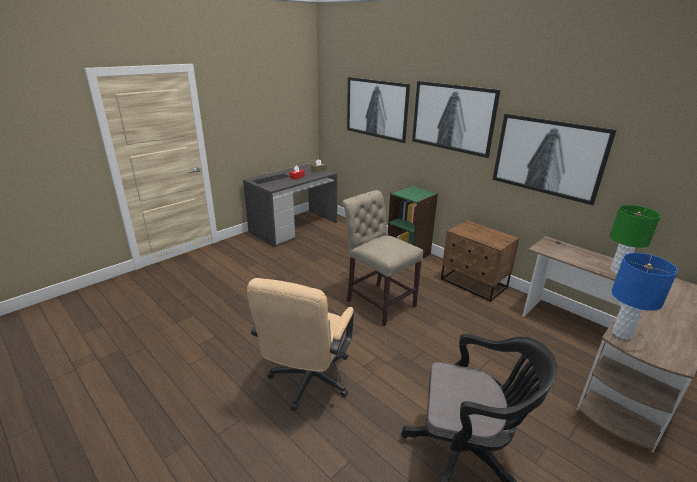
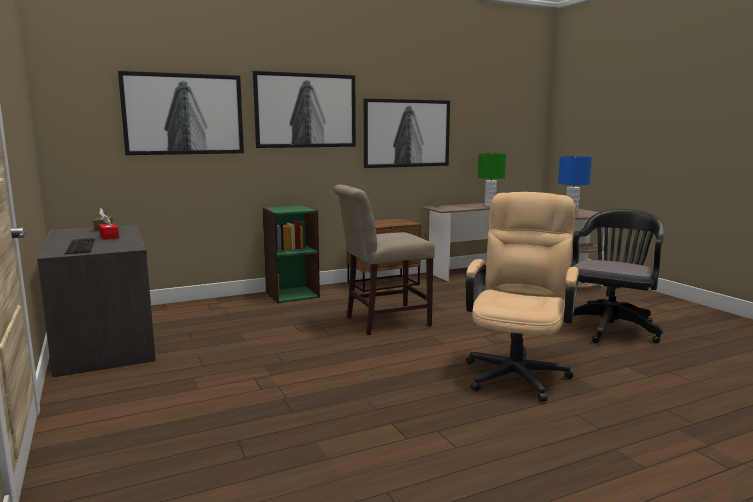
camera: 70 degrees left, 15 degrees down
(307, 383) = (517, 372): beige office chair -> beige office chair turned 105 degrees counterclockwise

